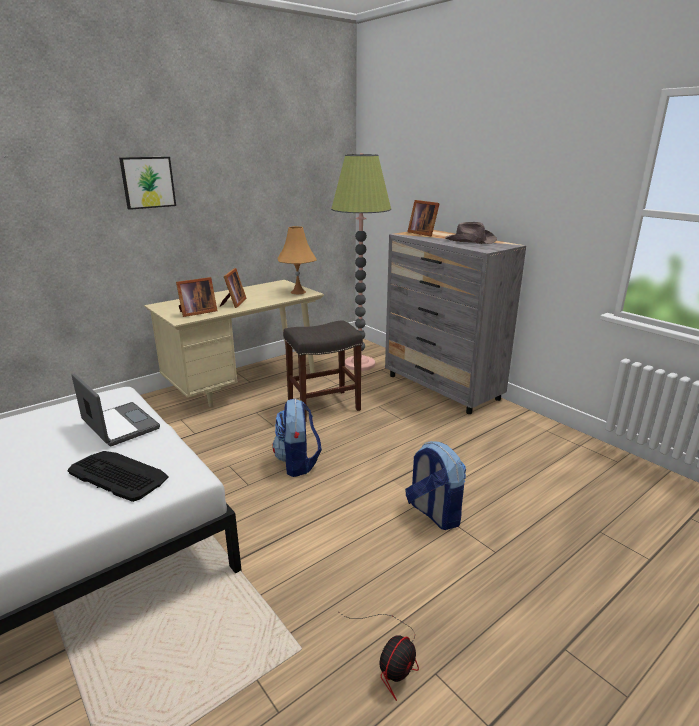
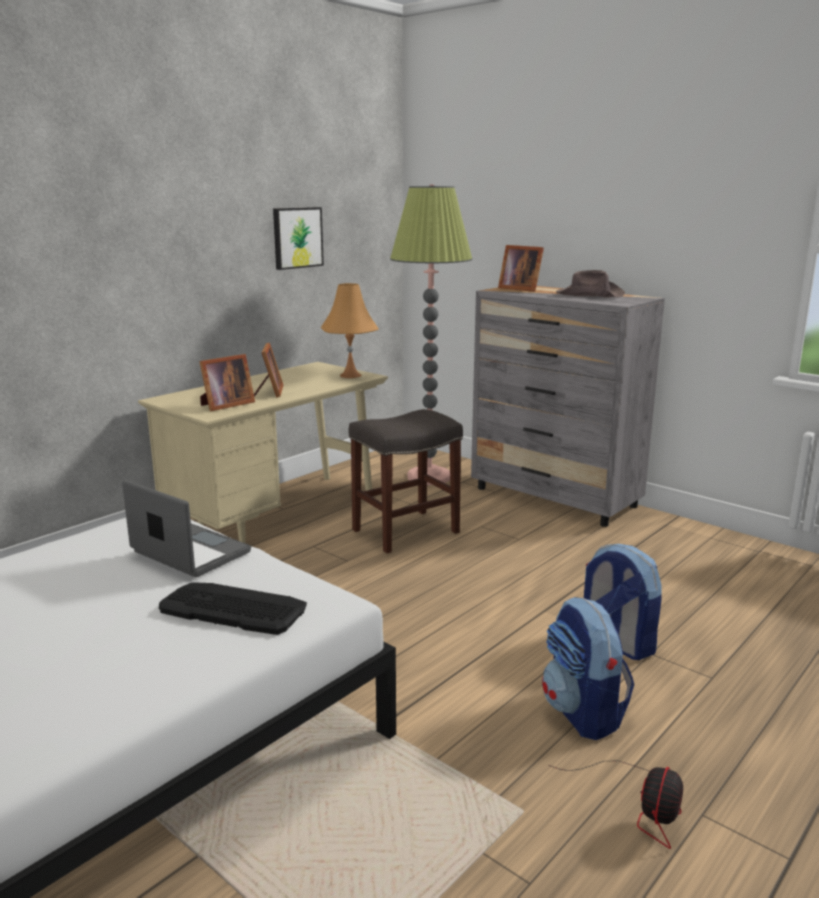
camera: 10 degrees left, 5 degrees down
(148, 182) = (146, 223): picture -> picture (297, 237)
(298, 463) = (406, 602): backpack -> backpack (583, 713)

